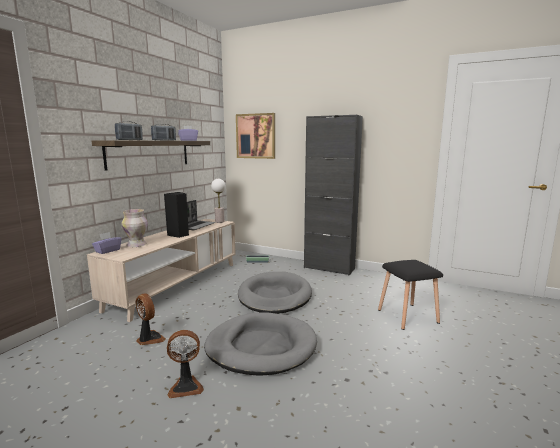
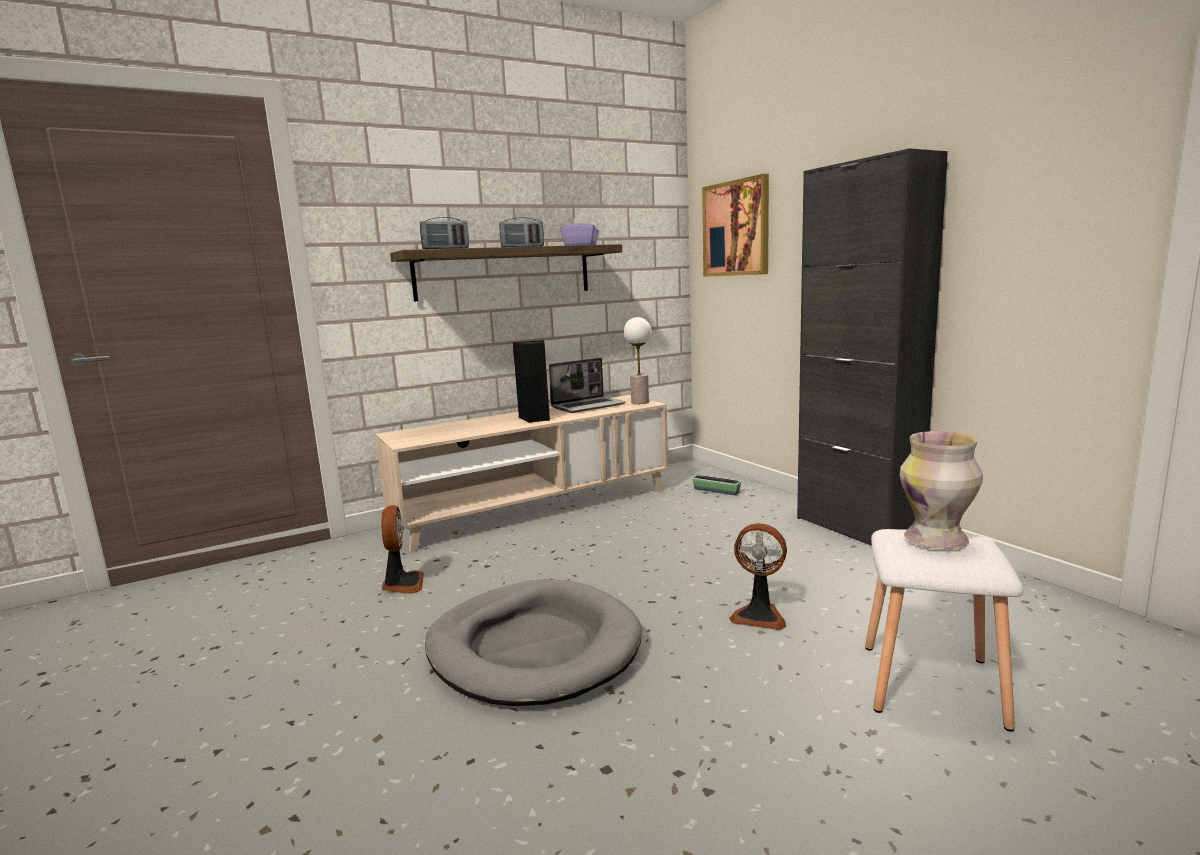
camera: 35 degrees right, 0 degrees up
(107, 251) = (404, 432): purple tissue box -> none
(136, 245) = (452, 428): vase -> vase (935, 540)
(186, 386) = (358, 672): fan -> fan (759, 615)
(274, 296) = (670, 562): grey dog bed -> none
(407, 316) = (929, 685): black stool -> white stool

